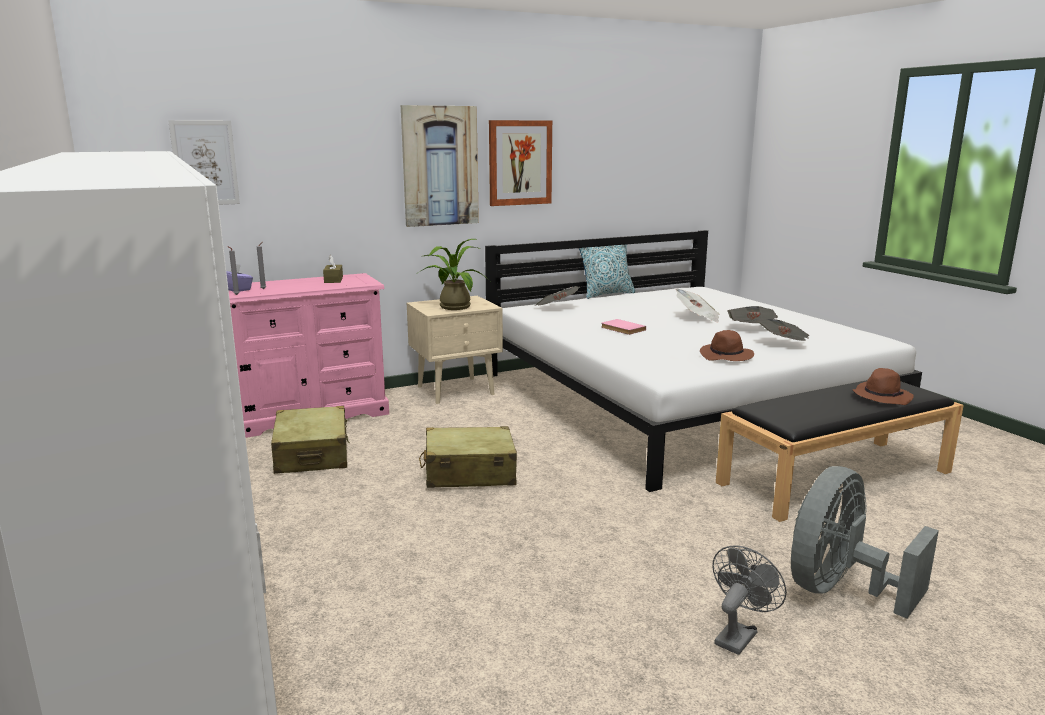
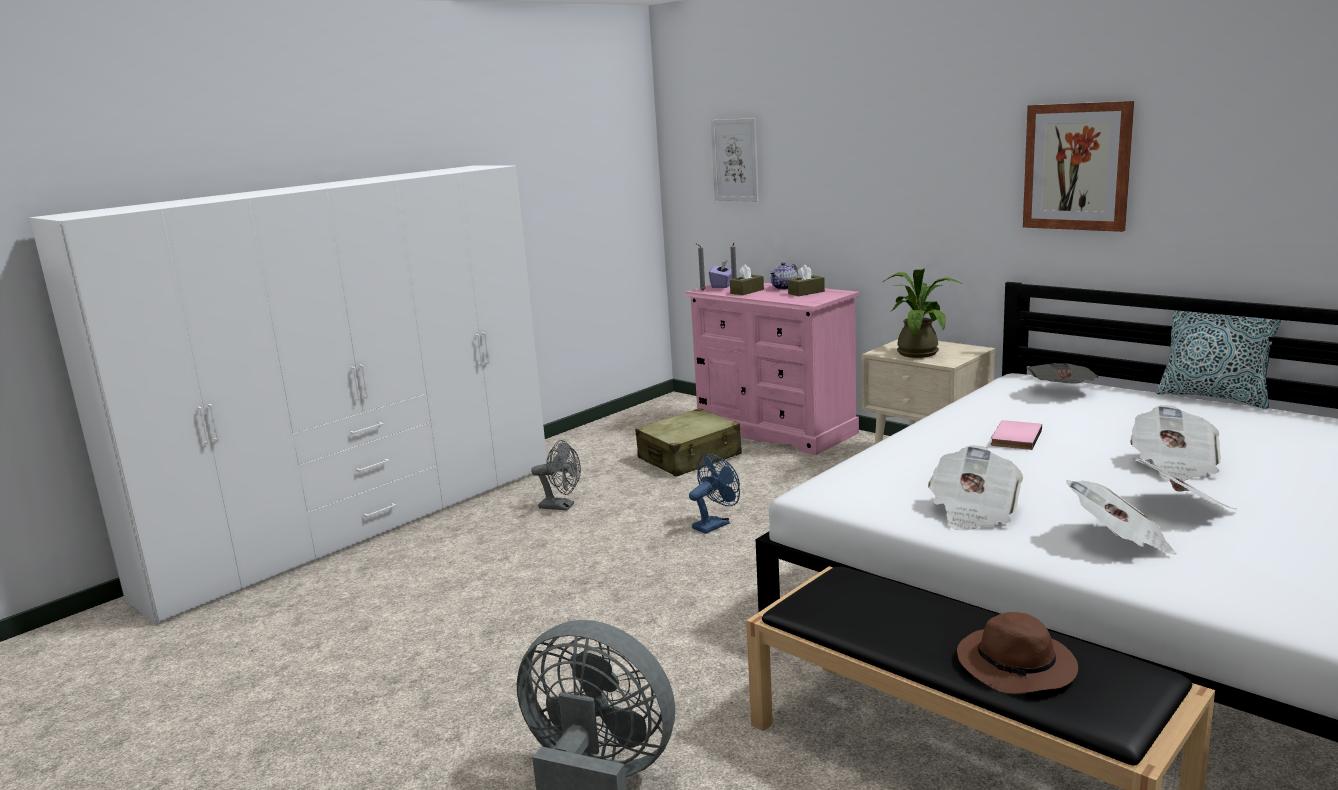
camera: 70 degrees right, 0 degrees up
(282, 288) = (747, 291): none -> brown tissue box
(299, 281) = (784, 288): none -> teapot
(440, 166) = (959, 169): picture -> none
(469, 473) = (715, 524): beige suitcase -> blue fan
(726, 356) = (973, 512): brown hat -> newspaper
(738, 635) = (475, 723): grey fan -> grey fan (562, 506)

